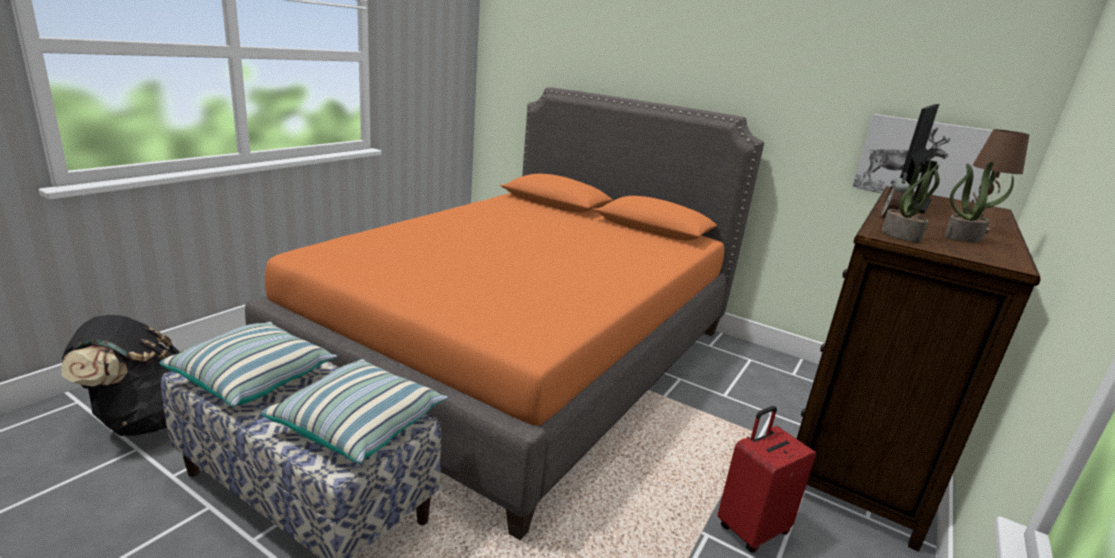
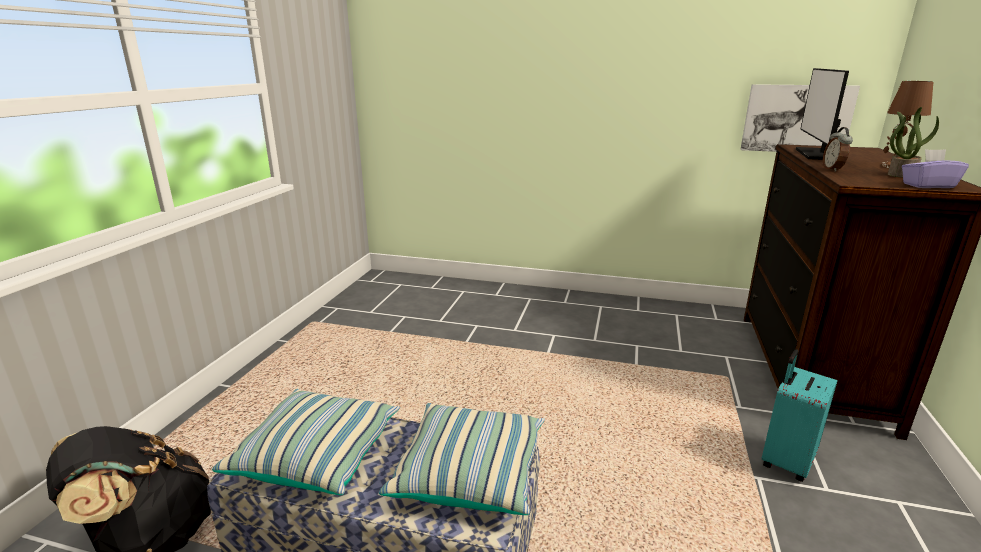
camera: 15 degrees left, 0 degrees up
(522, 356) = (493, 359): orange bed -> none
(751, 529) = (785, 461): red suitcase -> turquoise suitcase
(901, 236) = (867, 181): potted plant -> none
(965, 253) = (927, 185): none -> purple tissue box

